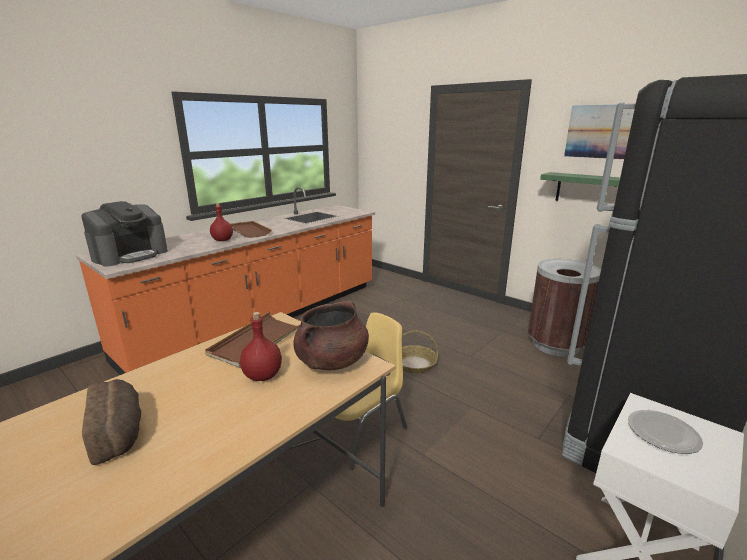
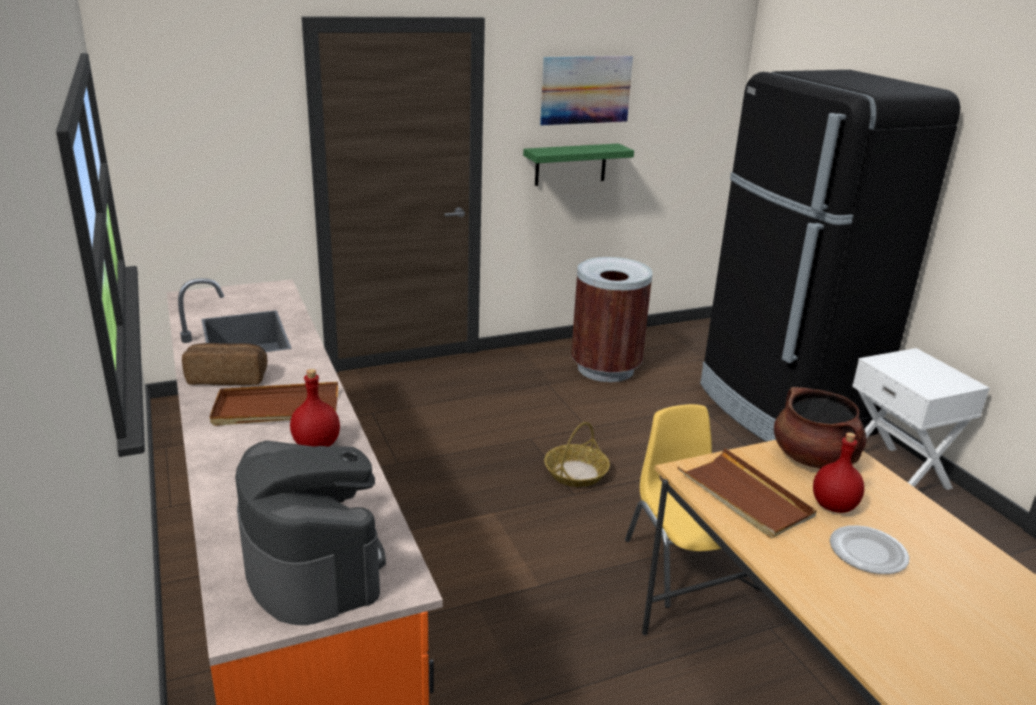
camera: 65 degrees left, 5 degrees up
(120, 432) = (933, 612): bread -> bread (228, 377)
(664, 433) = (913, 371): plate -> plate (868, 552)

